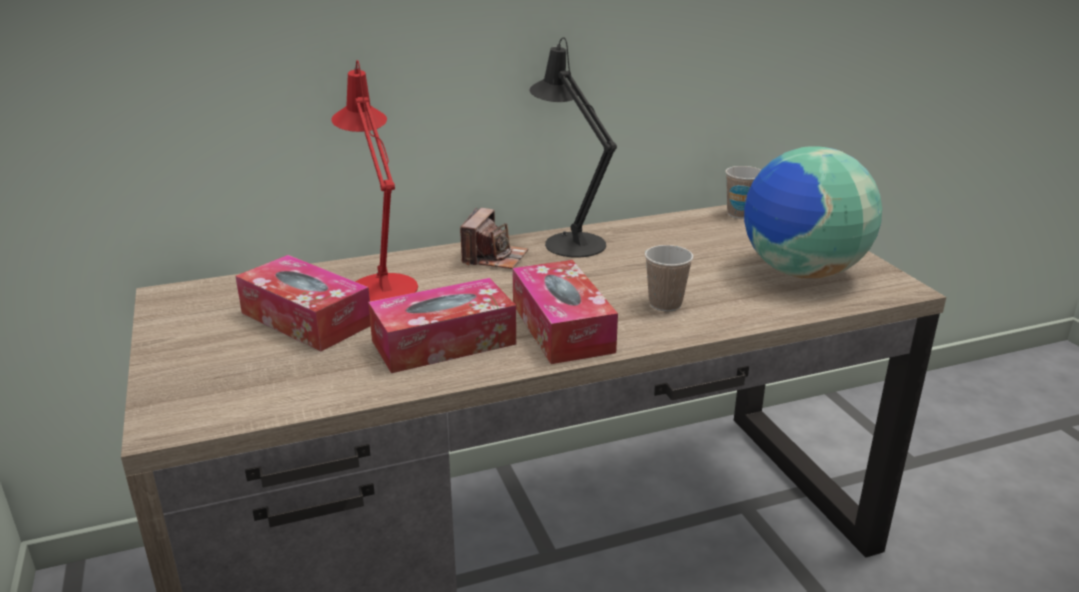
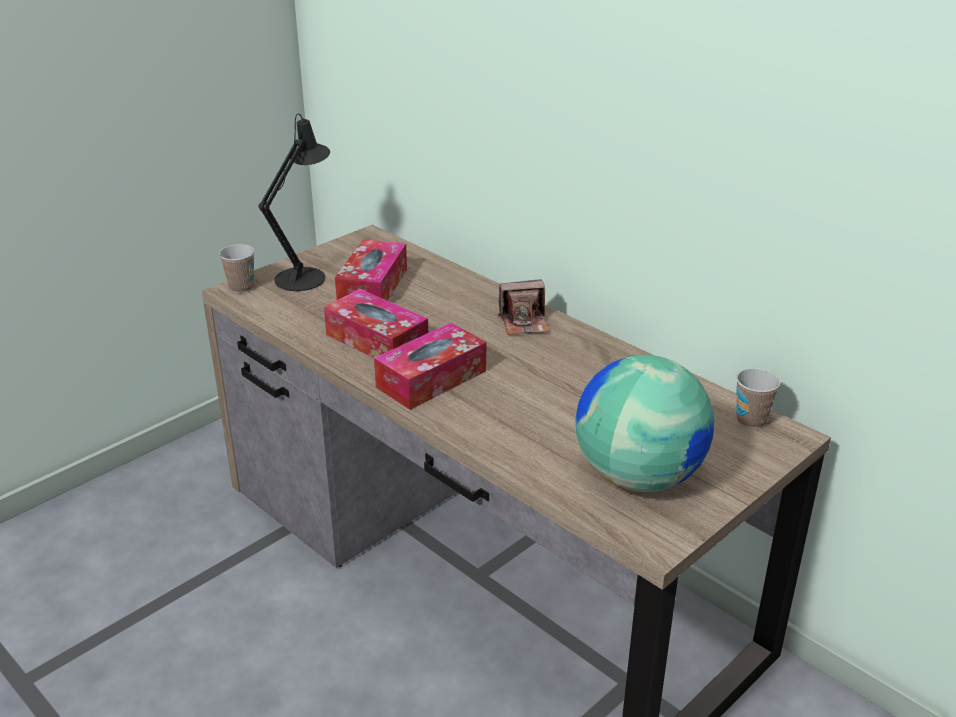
camera: 65 degrees right, 5 degrees up
(381, 284) = (441, 294): red table lamp -> none
(569, 241) = (588, 346): black table lamp -> black table lamp (305, 276)
(665, 304) = (507, 415): cup -> cup (241, 287)

